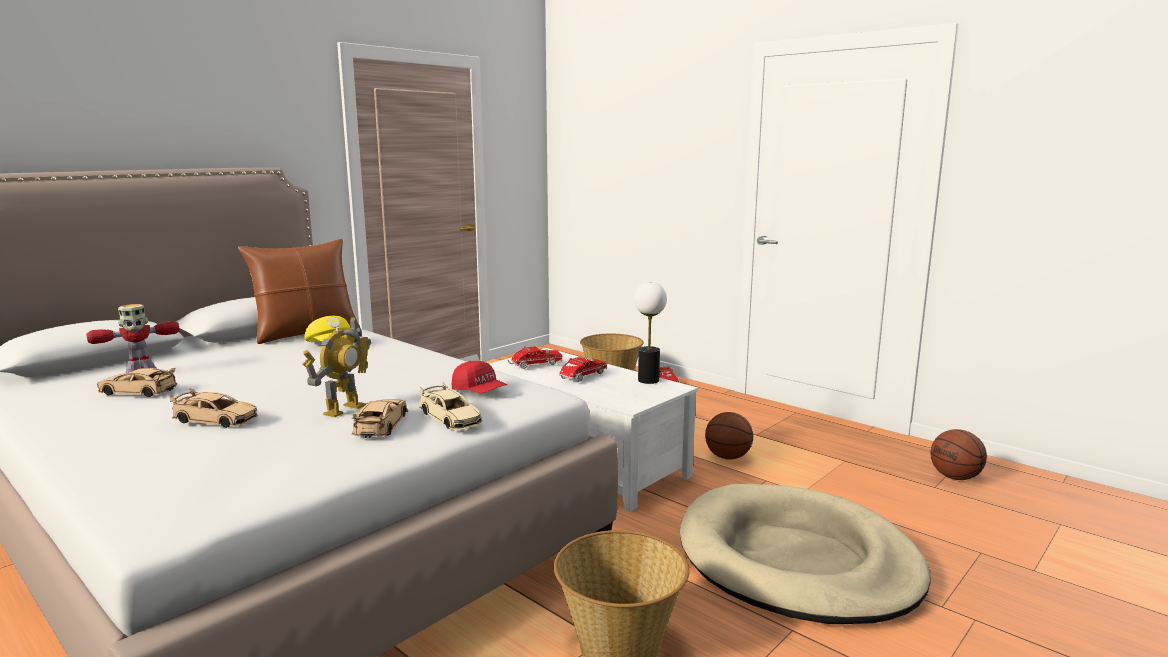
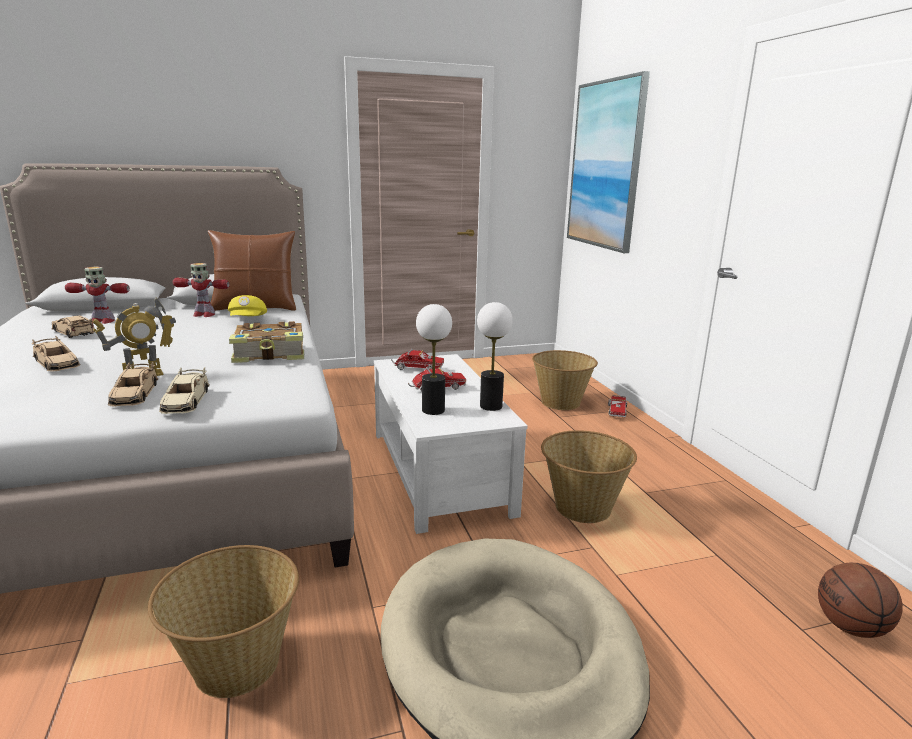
camera: 30 degrees right, 5 degrees up
(260, 349) = (203, 314): none -> toy robot
(381, 425) = (134, 394): beige toy car -> beige toy car turned 135 degrees clockwise
(433, 368) = (271, 354): none -> book
(479, 392) = (257, 383): red cap -> none
(601, 153) = (605, 165): none -> picture
(609, 393) = (433, 410): none -> table lamp
(727, 457) = (582, 508): basketball -> basket

